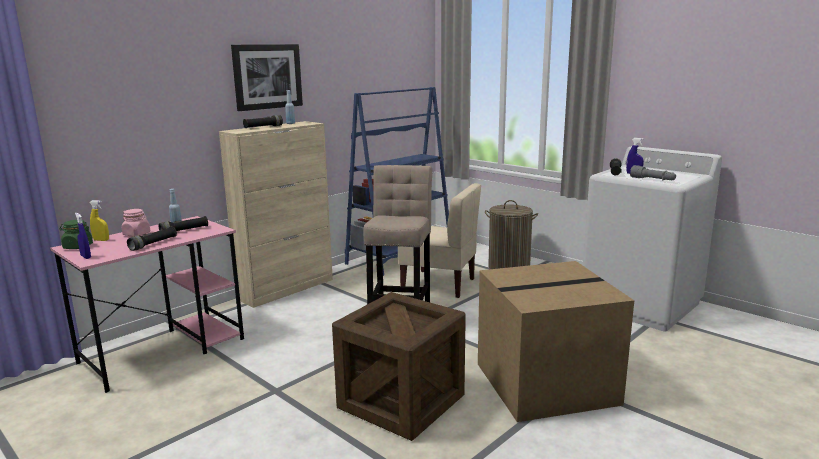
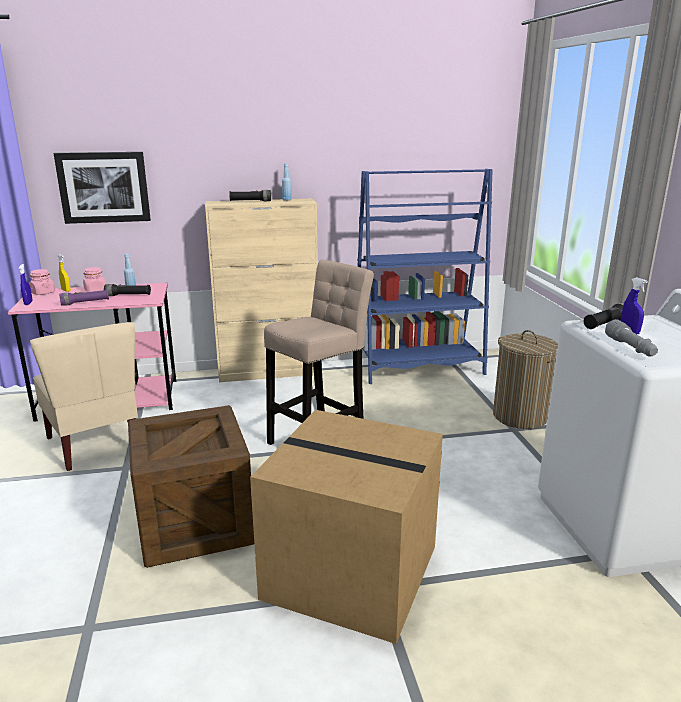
camera: 35 degrees right, 5 degrees up
(78, 247) = (43, 293): green jar -> pink jar
(153, 244) = (85, 303): black flashlight -> purple flashlight
(267, 76) = (267, 147): picture -> picture (104, 187)
(439, 285) = (410, 412): beige chair -> beige chair (96, 444)

